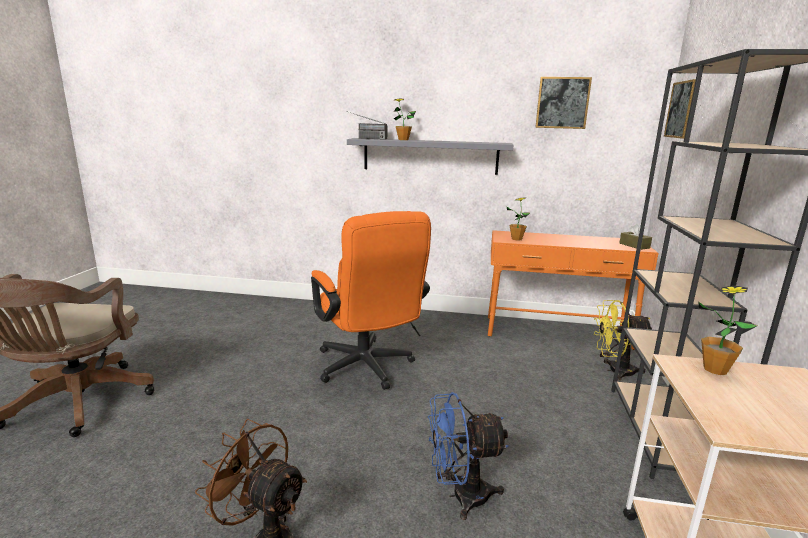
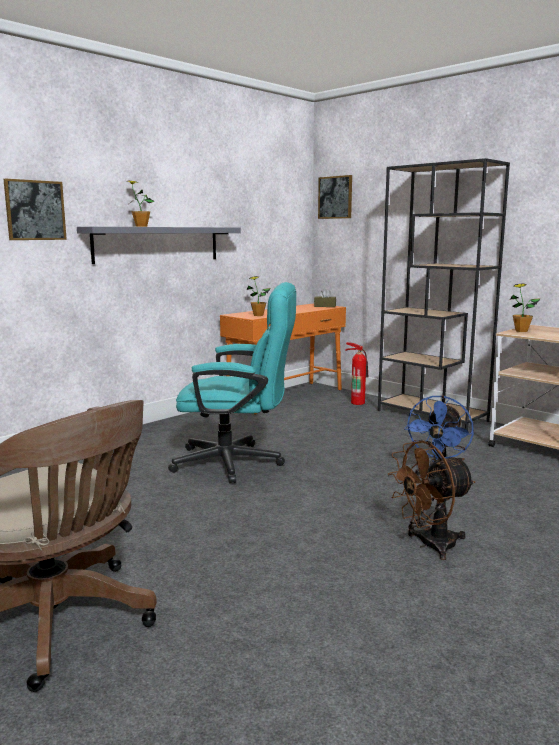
camera: 55 degrees left, 5 degrees down
(365, 138) = (98, 226): radio -> none
(368, 369) = (238, 463): orange office chair -> turquoise office chair
(562, 103) = (254, 190): picture -> picture (35, 210)
(614, 371) = (357, 402): yellow fan -> fire extinguisher

